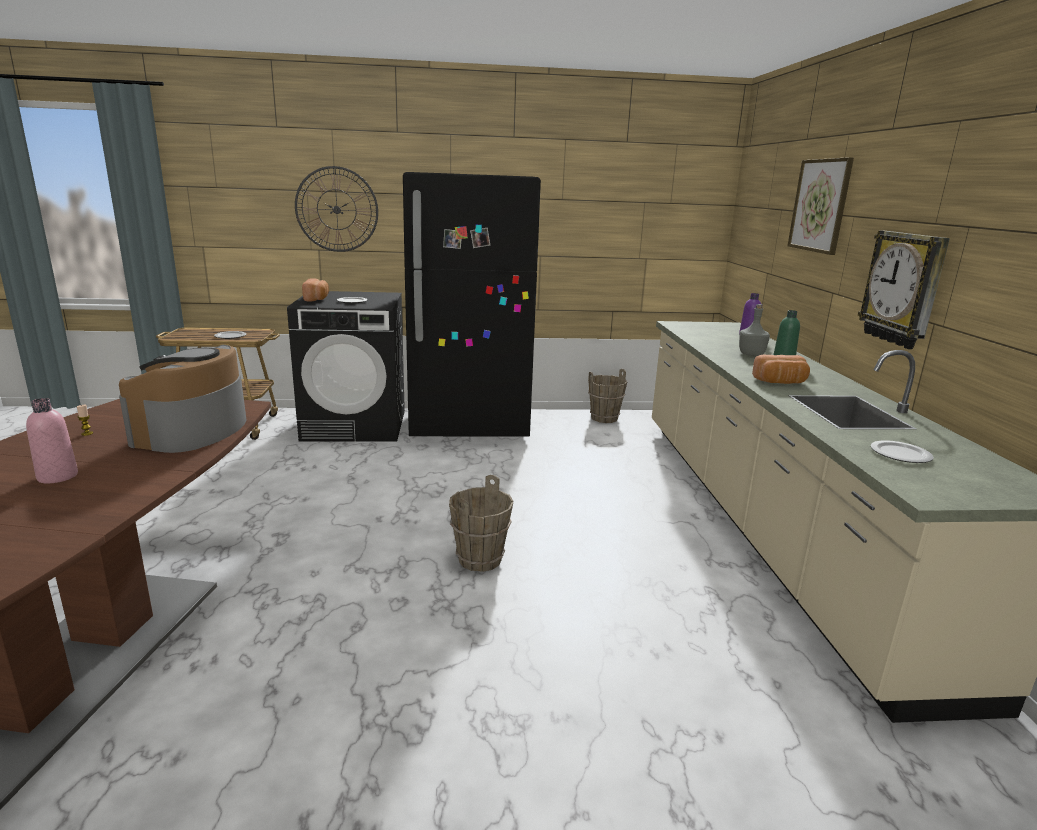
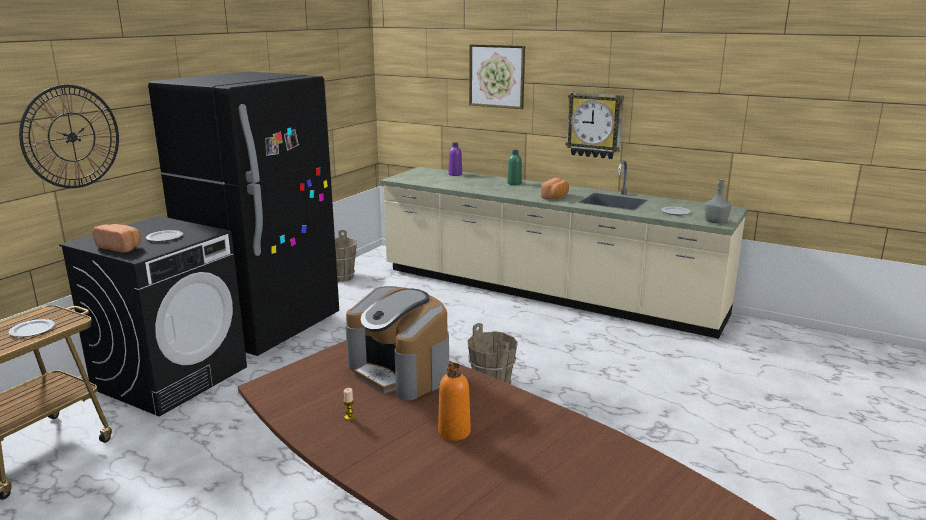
camera: 55 degrees left, 0 degrees up
(57, 476) = (454, 432): pink bottle -> orange bottle
(751, 354) = (496, 186): grey bottle -> grey bottle (716, 222)

